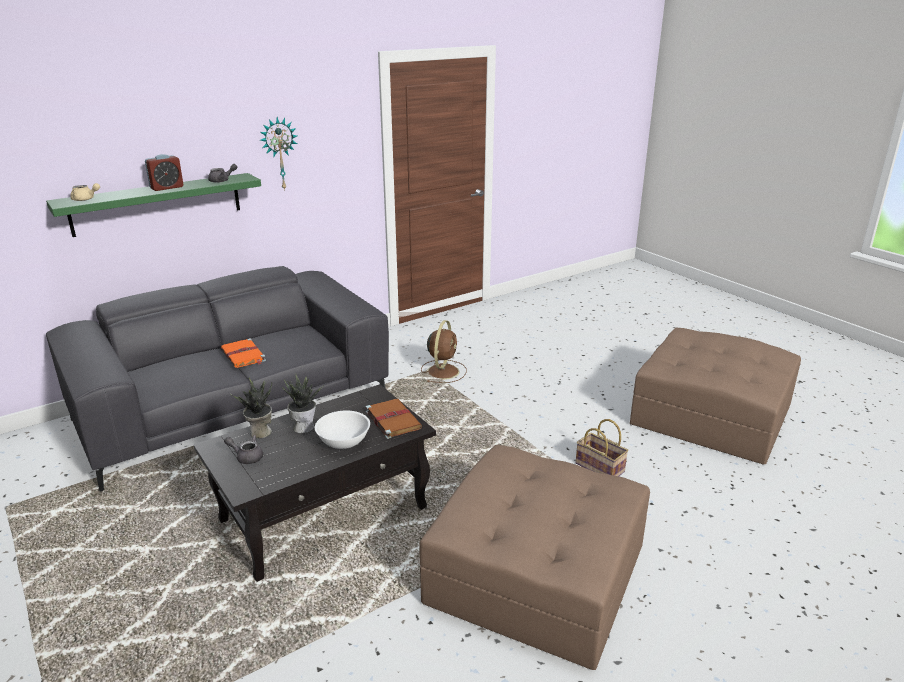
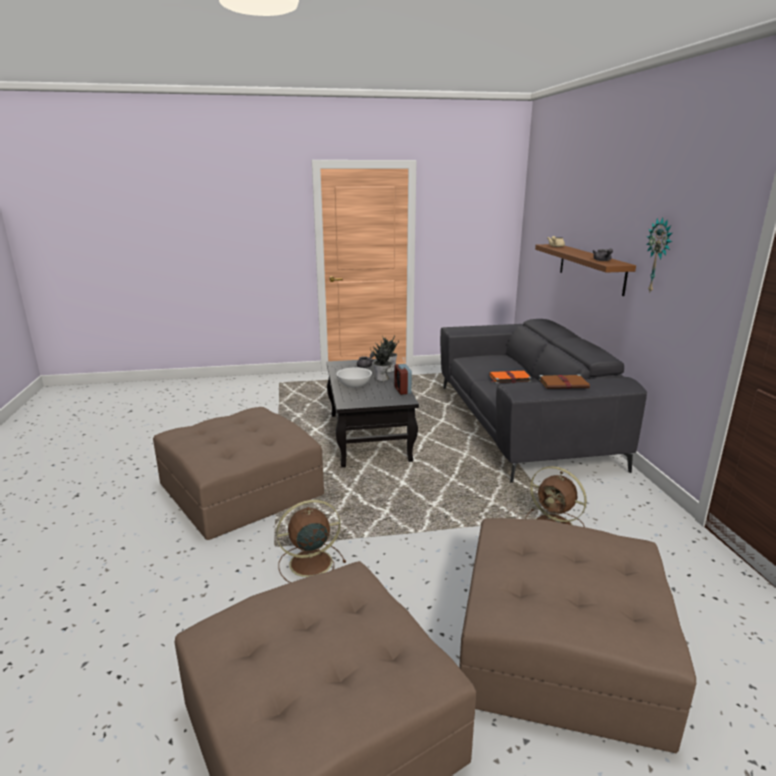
camera: 115 degrees right, 5 degrees down
(157, 204) = (591, 268): green shelf -> brown shelf
(167, 187) = (582, 254): alarm clock -> alarm clock (402, 390)
(392, 419) = (364, 400): brown book -> brown book (564, 384)
(571, 359) = (560, 650): none -> brown ottoman
(601, 467) = (309, 563): basket -> brown fan

